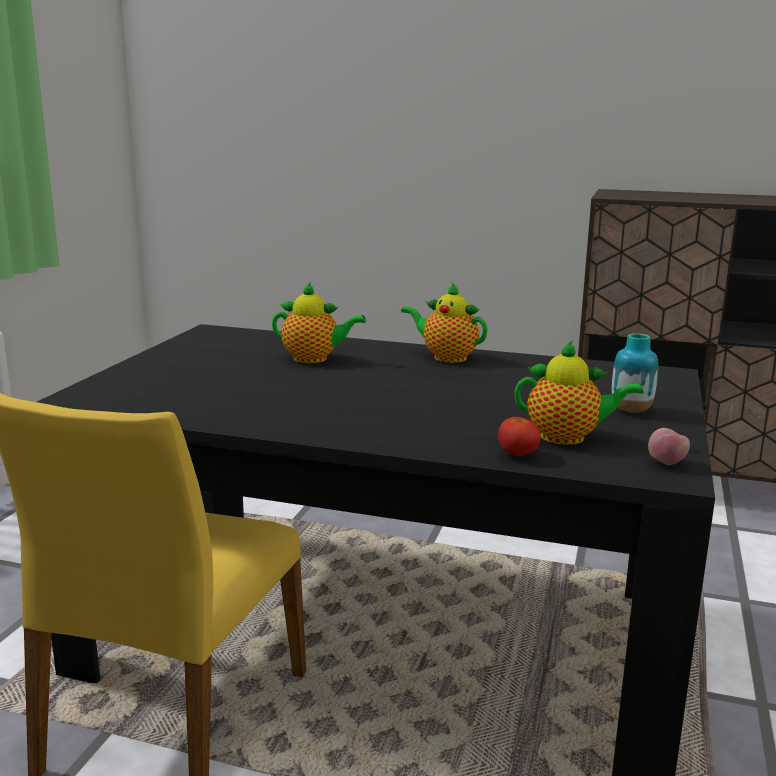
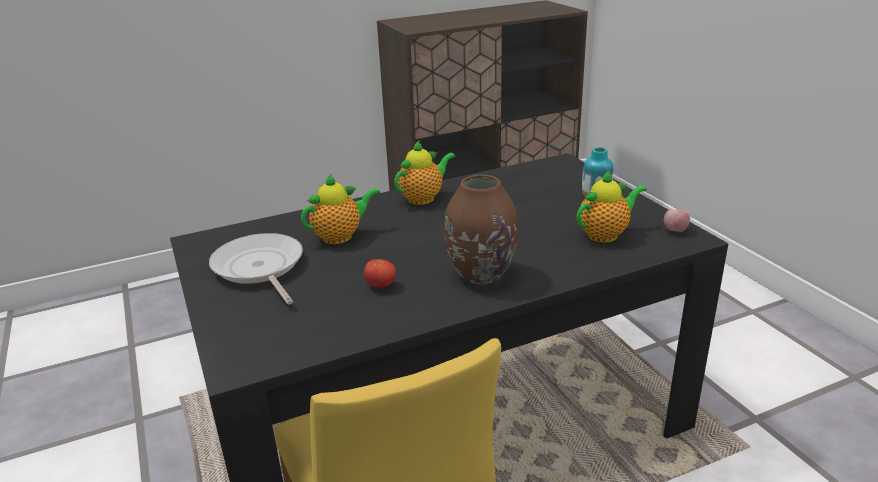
camera: 40 degrees left, 10 degrees up
(212, 357) = (259, 268): none -> frying pan
(366, 419) = (481, 273): none -> brown vase
(446, 357) = (423, 198): teapot -> teapot turned 150 degrees clockwise
(517, 455) = (607, 260): tomato -> tomato (380, 286)

